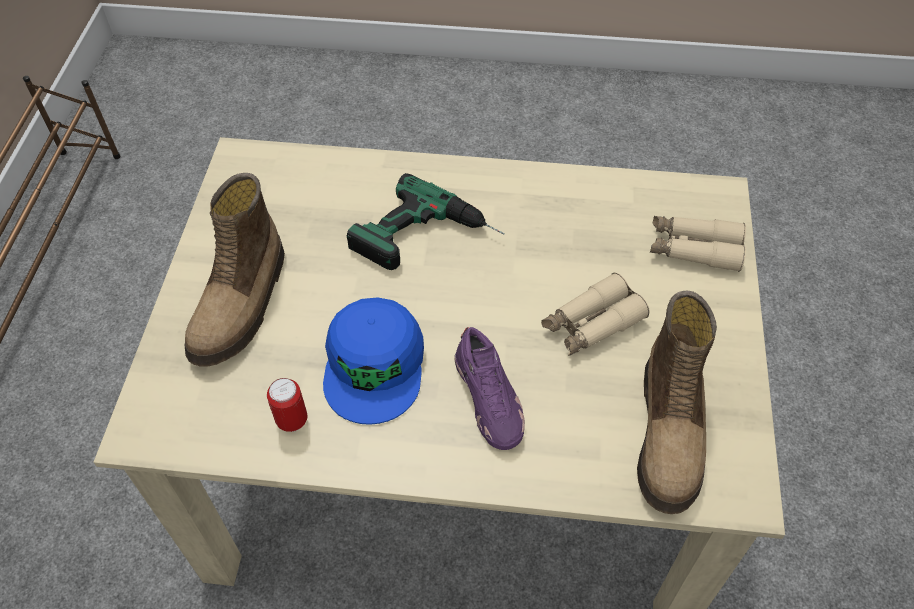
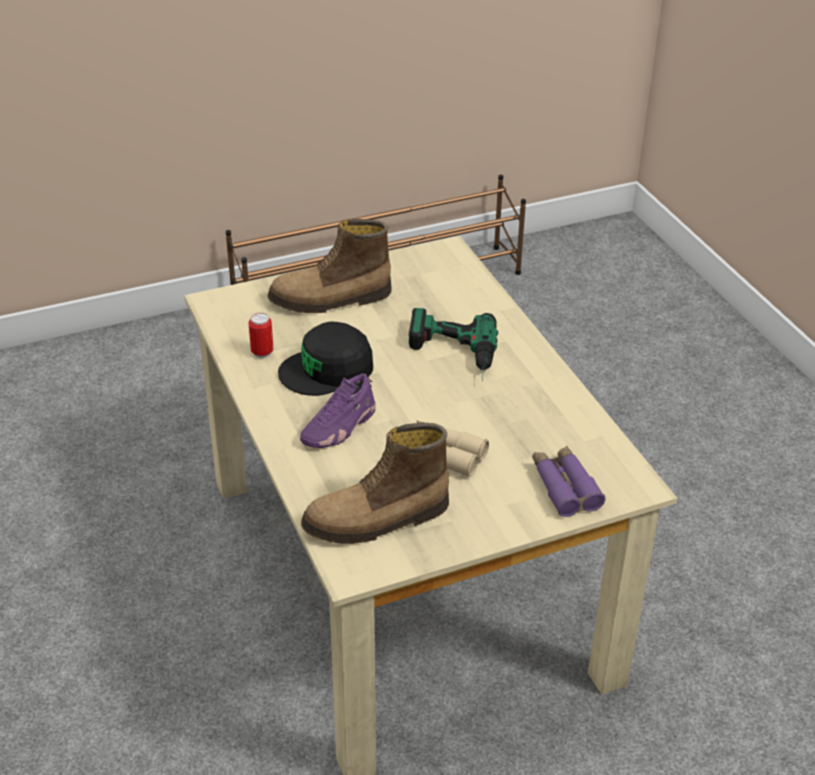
camera: 60 degrees right, 15 degrees down
(375, 365) = (327, 369): blue cap -> black cap
(694, 249) = (564, 487): beige binoculars -> purple binoculars

